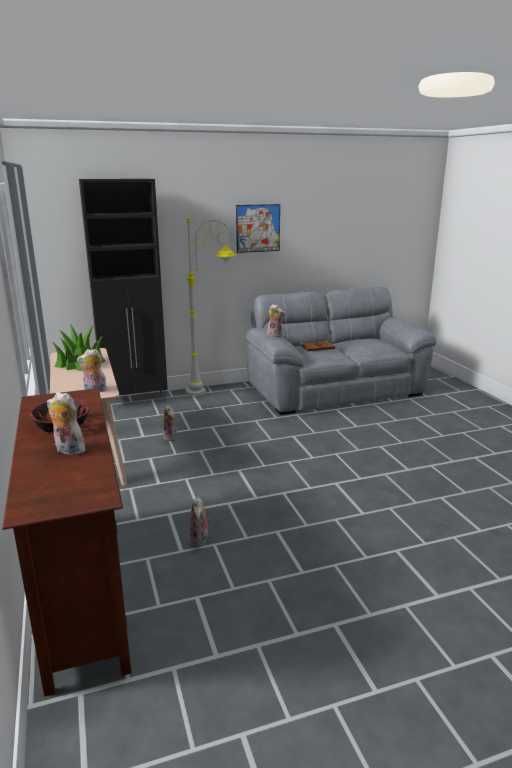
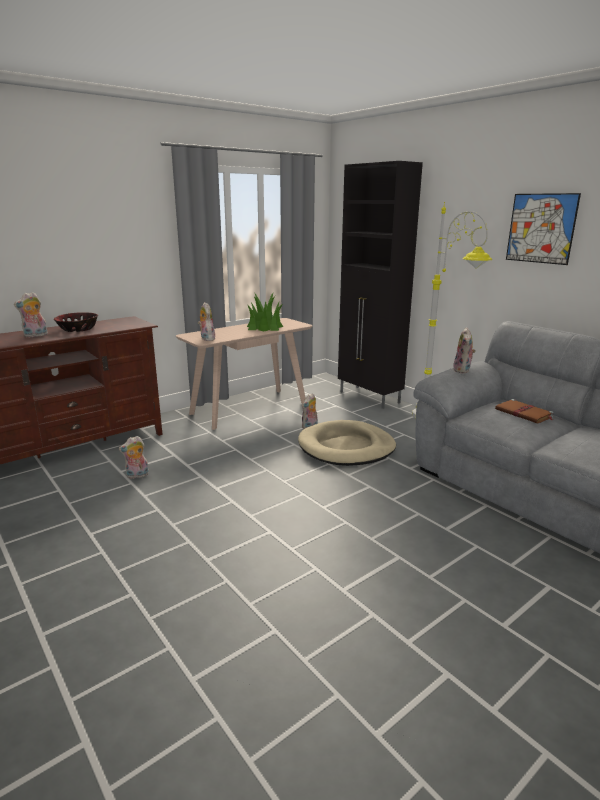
camera: 70 degrees right, 0 degrees up
(67, 450) = (35, 336): plush toy -> plush toy turned 135 degrees counterclockwise
(225, 431) = (346, 447): none -> beige dog bed

